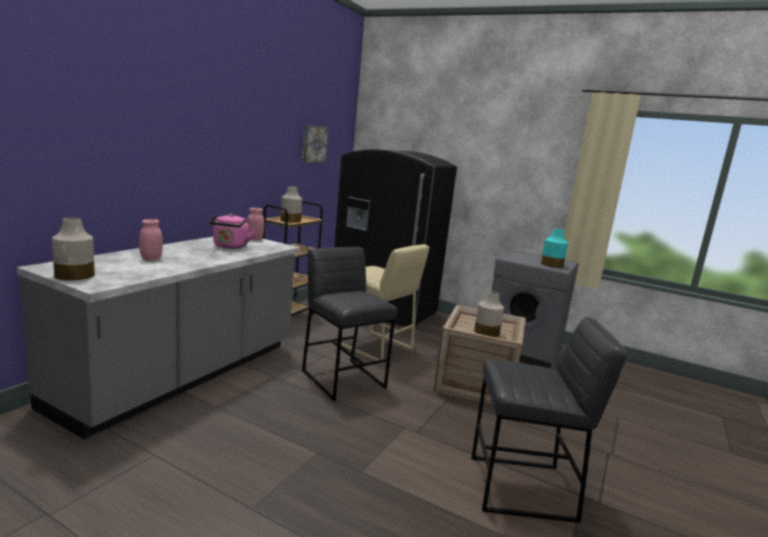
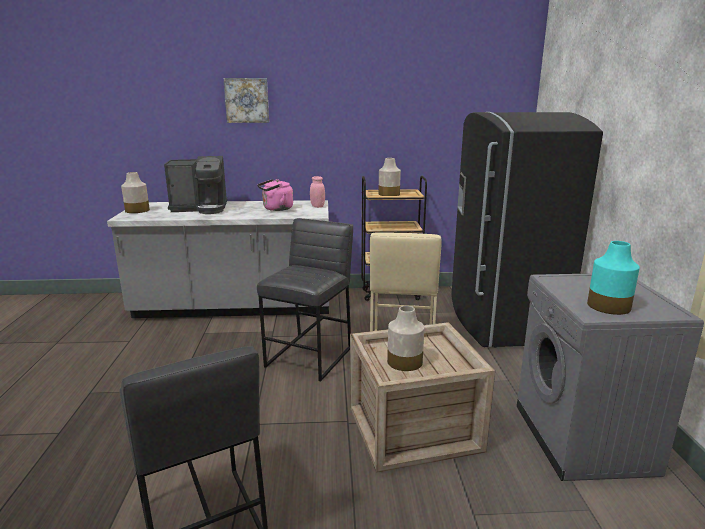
camera: 60 degrees right, 5 degrees up
(151, 259) = (200, 208): pink jar -> coffee machine
(313, 144) = (448, 110): picture -> picture (247, 100)

